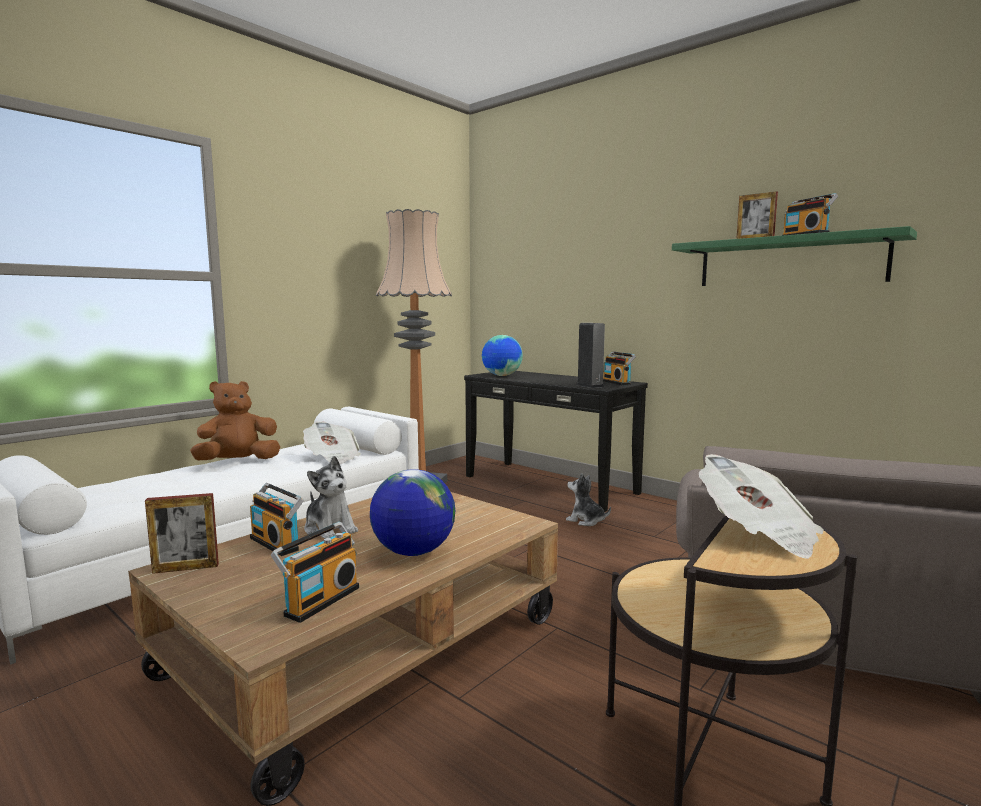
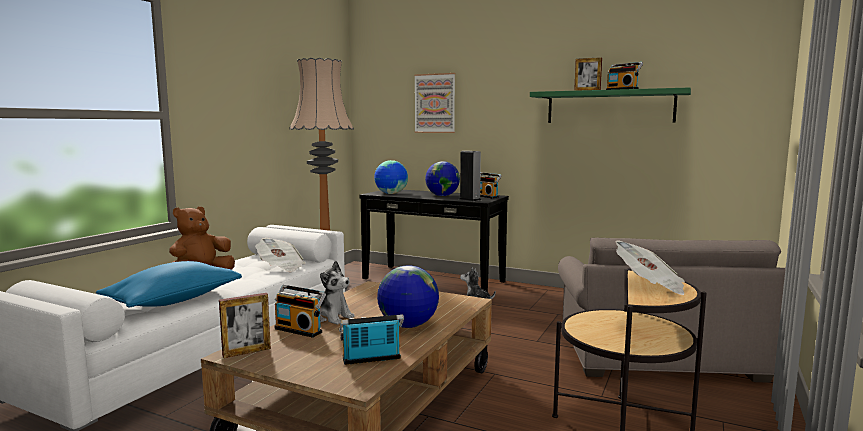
camera: 15 degrees left, 0 degrees up
(176, 490) = (174, 301): none -> blue pillow
(320, 600) = (372, 359): radio -> radio turned 120 degrees counterclockwise
(561, 265) = (435, 103): none -> picture
(561, 380) = (442, 195): none -> globe

